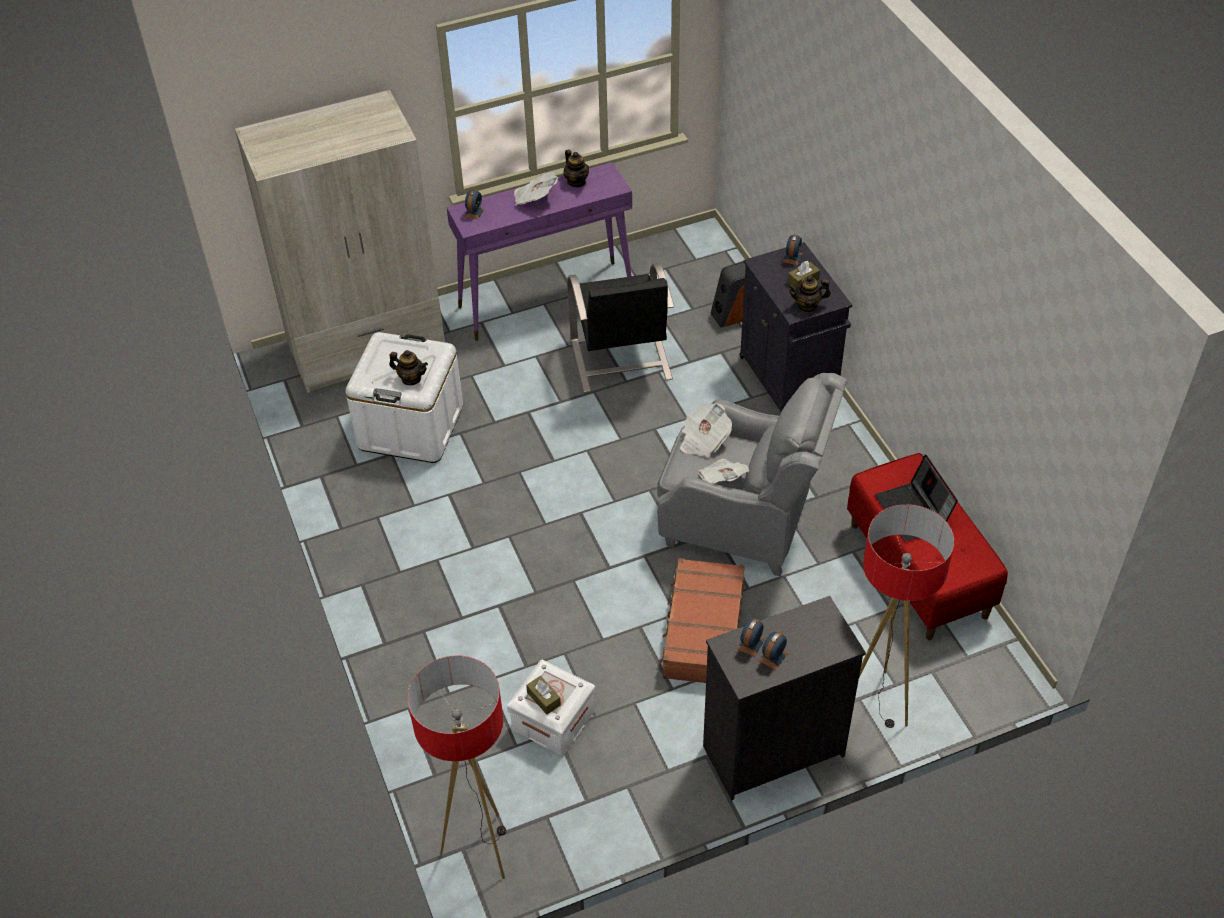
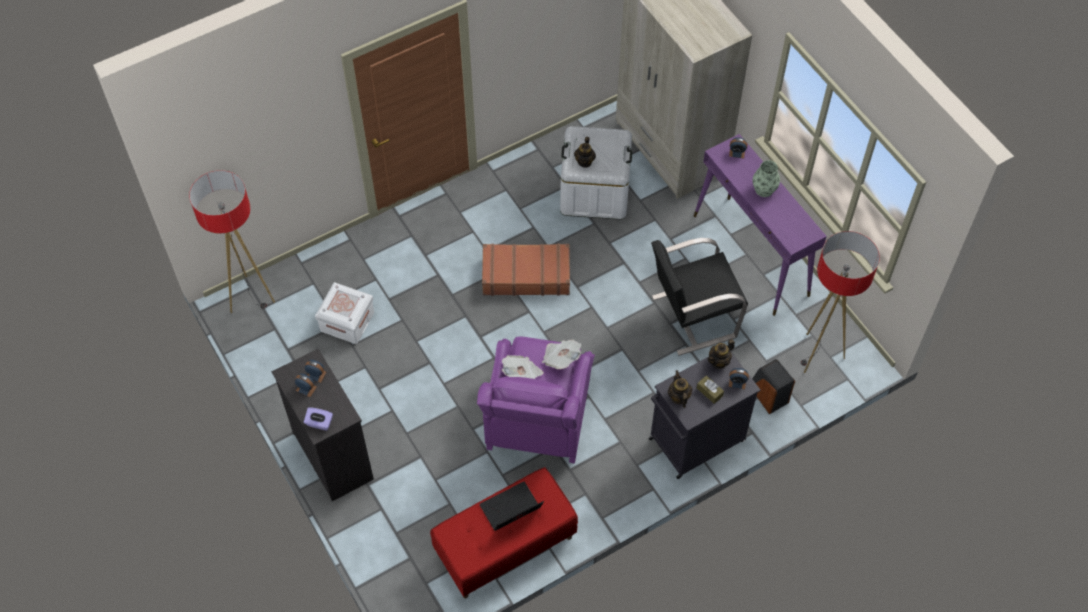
camera: 80 degrees right, 10 degrees up
(535, 198) = (764, 189): newspaper -> vase
(543, 699) = (337, 300): brown tissue box -> none
(576, 182) = (793, 214): teapot -> teapot (719, 361)
(702, 631) = (430, 402): brown suitcase -> brown suitcase (526, 275)
(743, 520) = (537, 420): grey armchair -> purple armchair
(831, 644) = (319, 423): none -> purple tissue box
(877, 703) = (378, 521): floor lamp -> floor lamp (818, 355)

